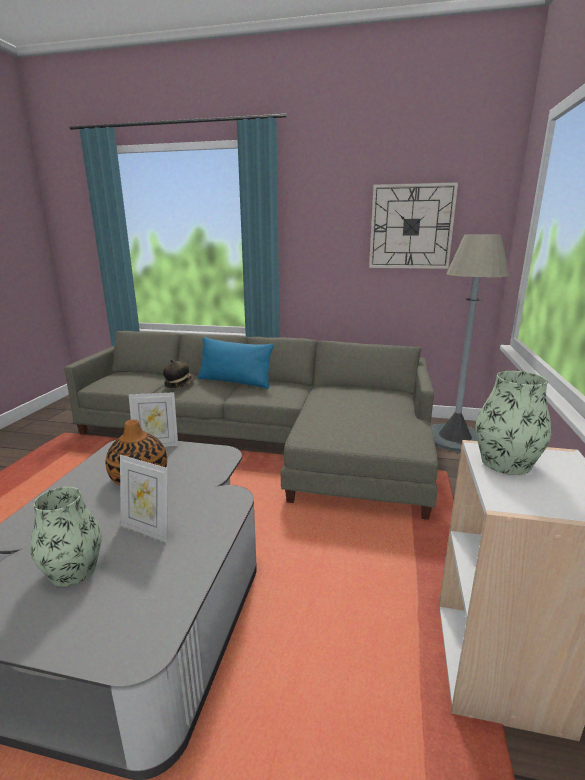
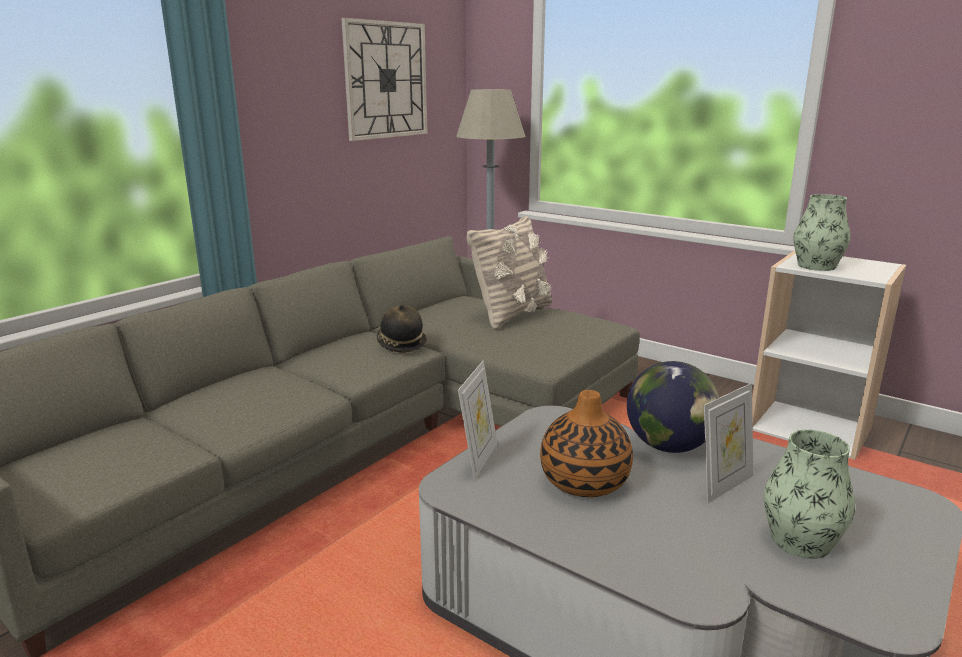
camera: 65 degrees left, 0 degrees up
(180, 384) = (220, 411): hat -> hat (401, 344)
(199, 501) = (669, 446): none -> globe
(235, 382) = (286, 368): blue pillow -> none
(378, 410) = (513, 314): none -> beige pillow

